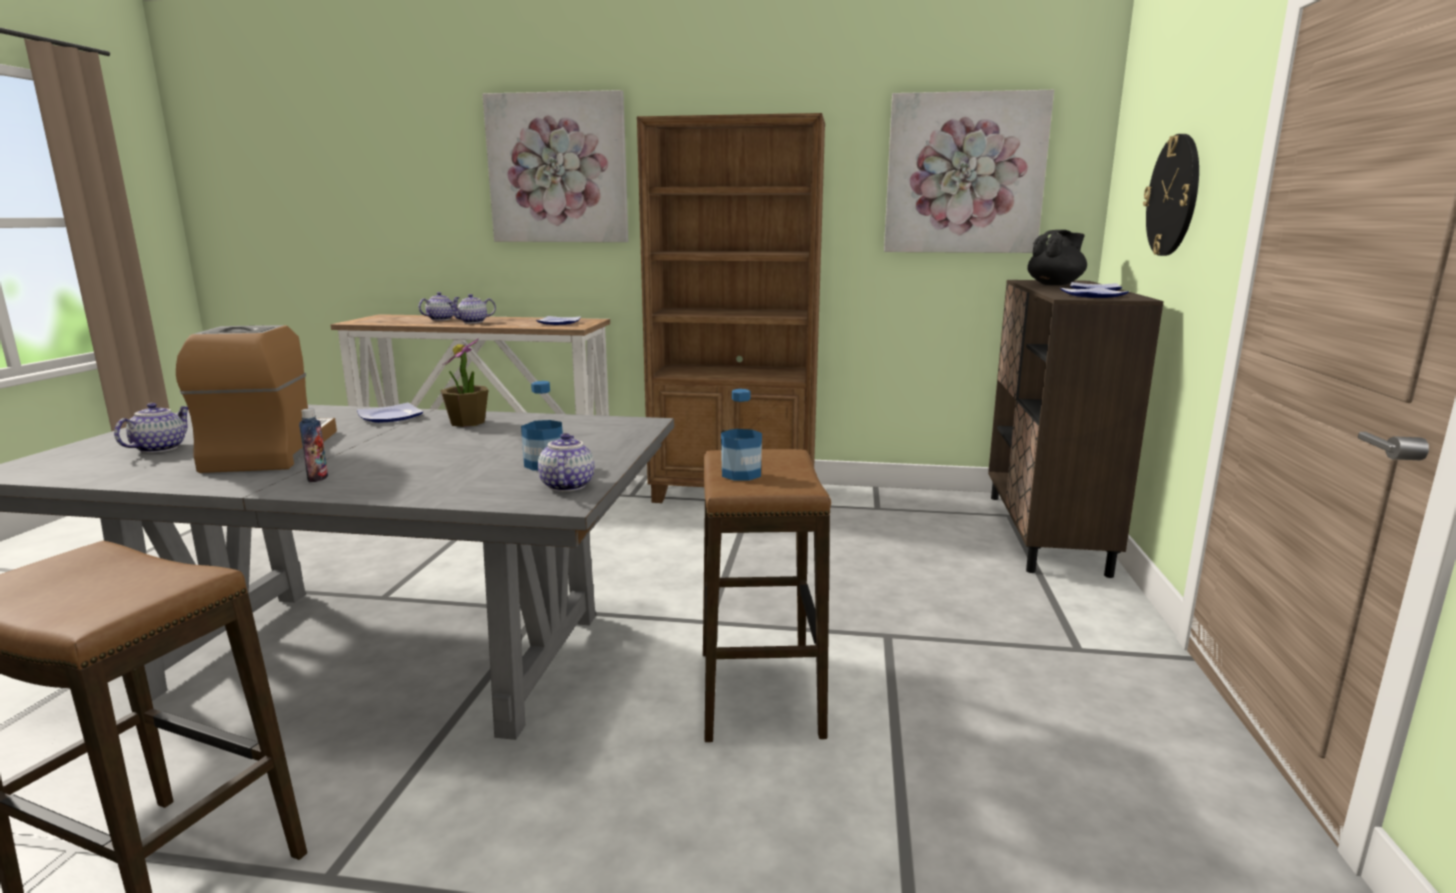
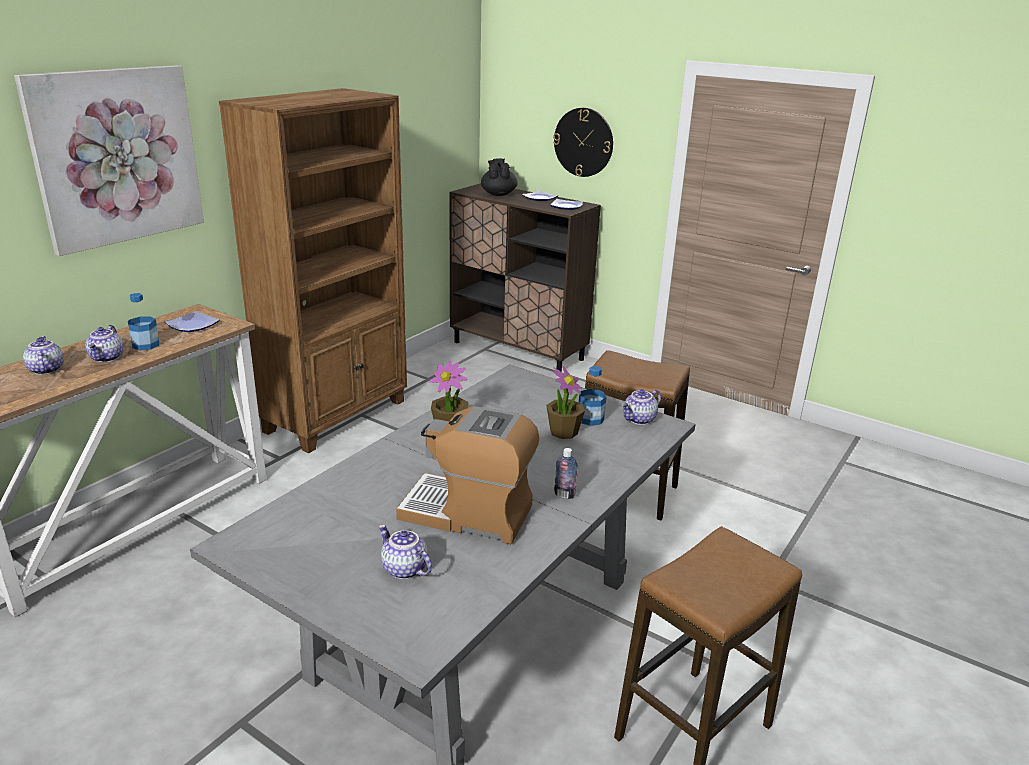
camera: 65 degrees left, 10 degrees up
(391, 417) = (394, 457): plate -> none
(494, 458) = (563, 432): none -> potted plant
(566, 486) = (639, 420): teapot -> teapot turned 60 degrees counterclockwise
(741, 474) = (640, 375): bottle -> bottle (146, 345)
(964, 174) = (418, 119): picture -> none

